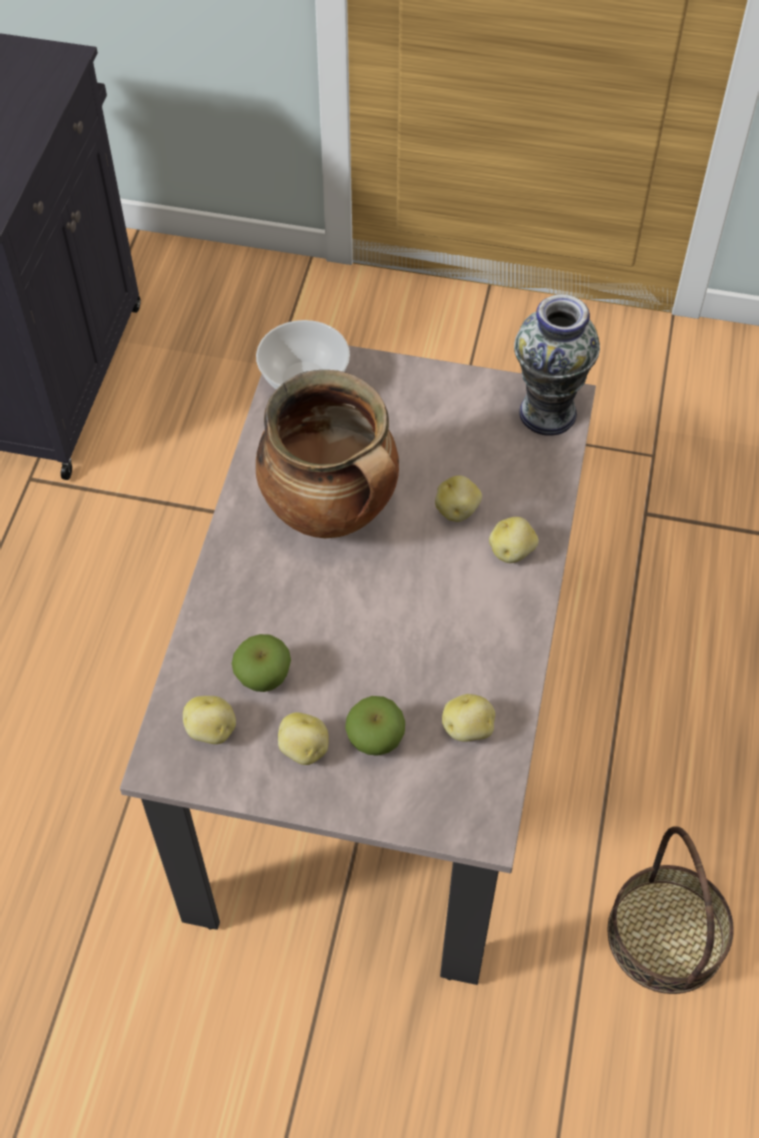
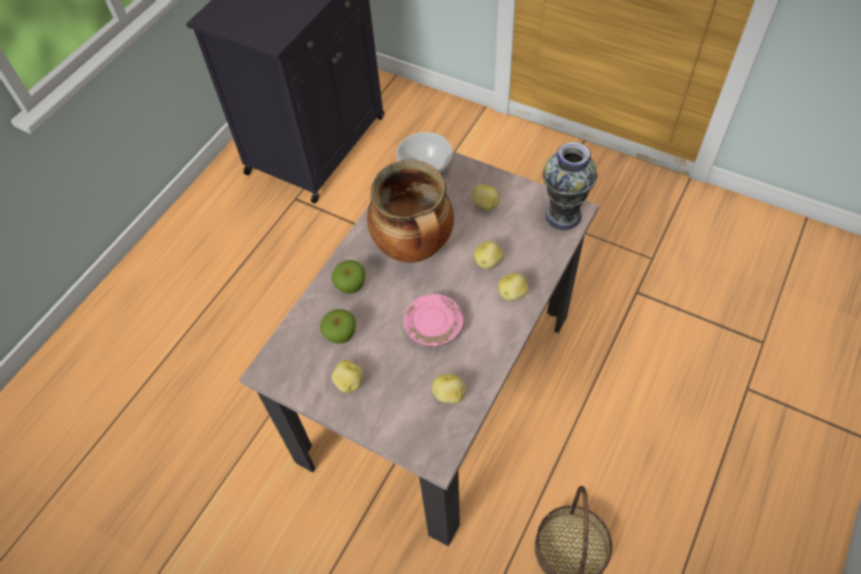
camera: 20 degrees right, 0 degrees up
(211, 730) = (301, 359): potato -> potato (485, 205)
(375, 740) = (392, 388): apple -> apple (351, 286)
(407, 629) = (434, 326): none -> pink plate

